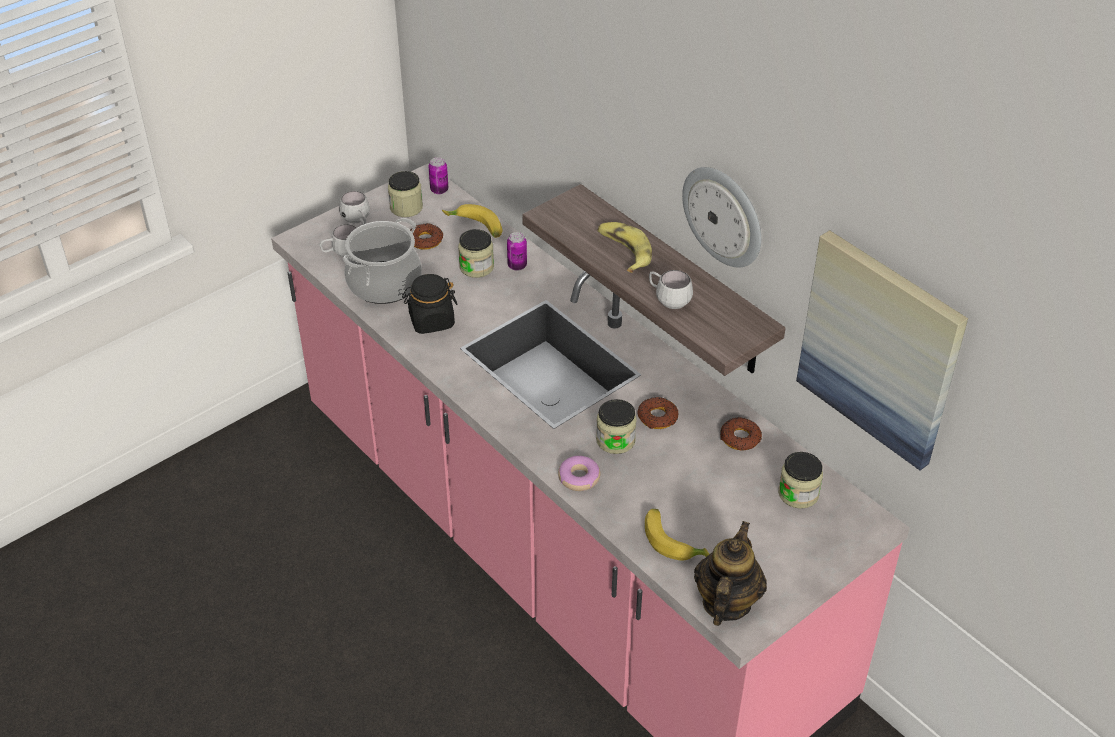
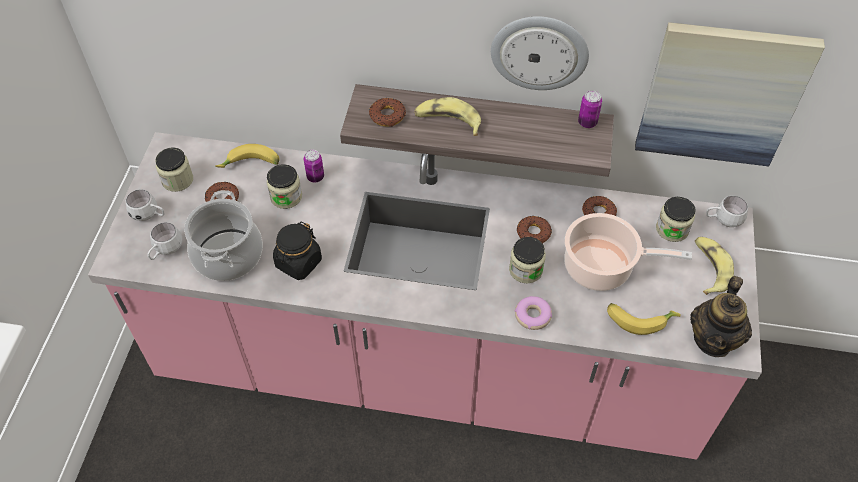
camera: 40 degrees left, 10 degrees up
(439, 190) = (189, 149): can -> can (587, 122)
(577, 220) = (387, 115): none -> donut
(668, 299) = (519, 141): white mug -> white mug (722, 220)
(689, 482) = (602, 267): none -> cooking pot
(726, 602) = (713, 339): teapot -> teapot turned 135 degrees counterclockwise
(795, 547) = (709, 268): none -> banana

